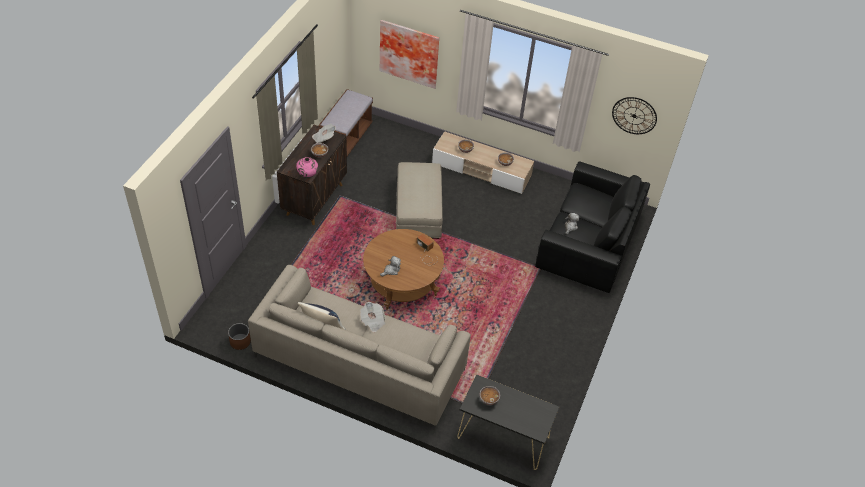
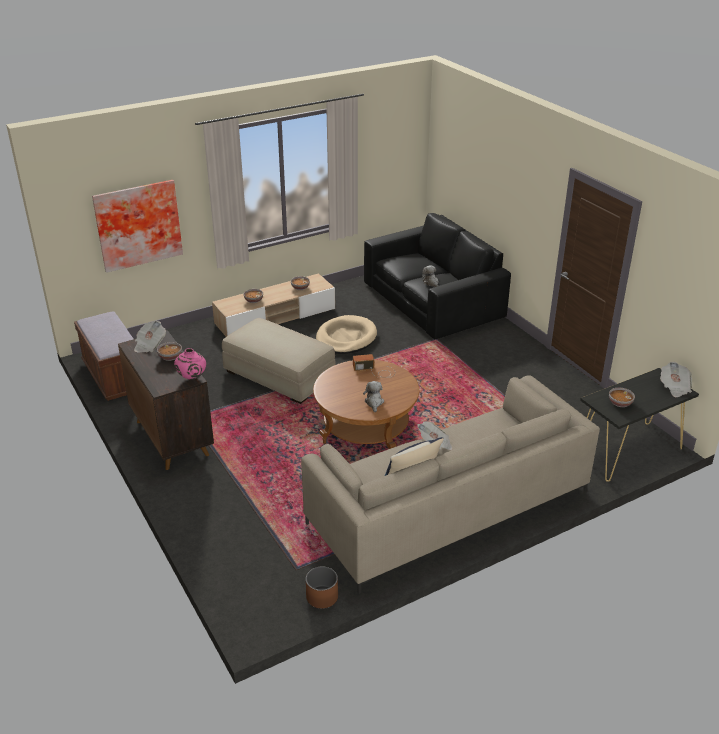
camera: 50 degrees left, 15 degrees down
(493, 219) = (346, 338): none -> beige dog bed
(539, 425) = (674, 387): none -> newspaper
(634, 115) = (394, 159): wall clock -> none

